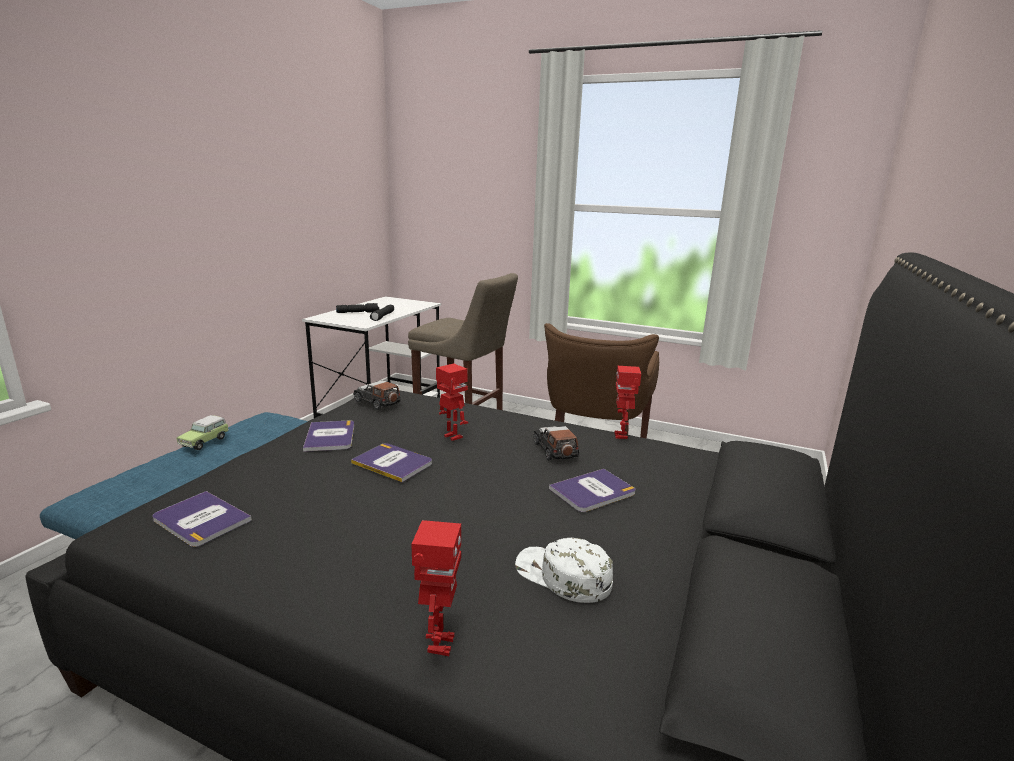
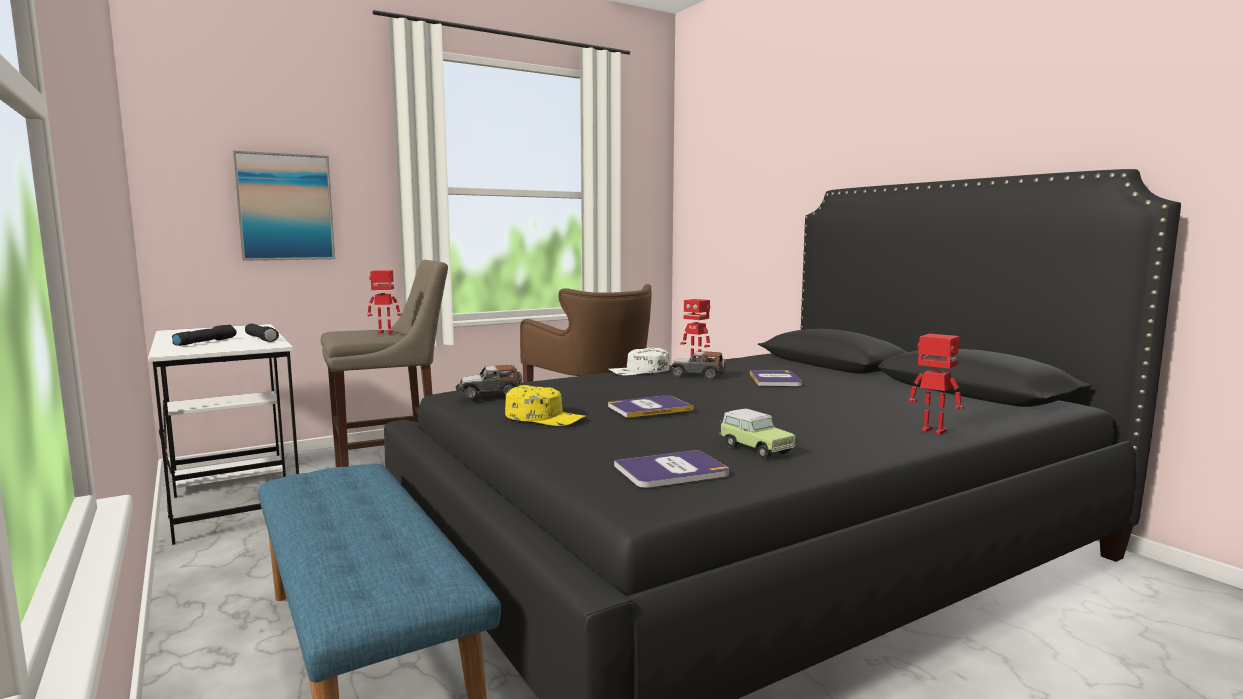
camera: 55 degrees left, 10 degrees down
(206, 441) = (313, 513): toy car -> toy car (754, 449)
(330, 437) = (545, 417): book -> yellow cap
(452, 437) = (626, 388): toy robot -> toy robot (385, 333)
(467, 219) = (285, 207): none -> picture
(562, 576) = (875, 401): white cap -> white cap (639, 371)

